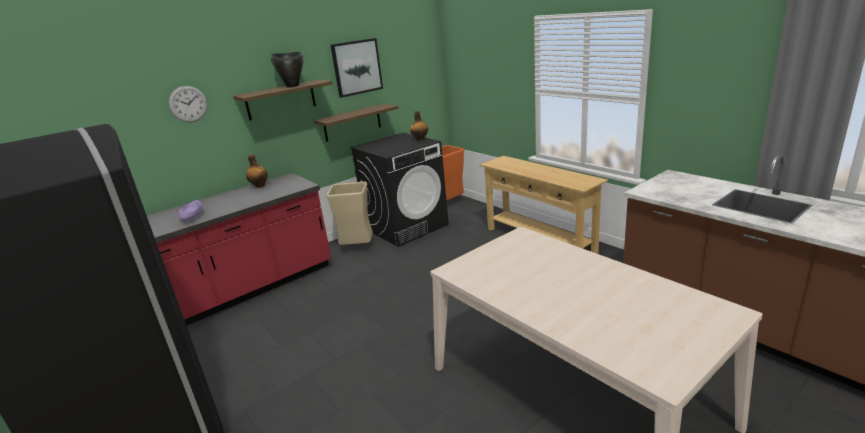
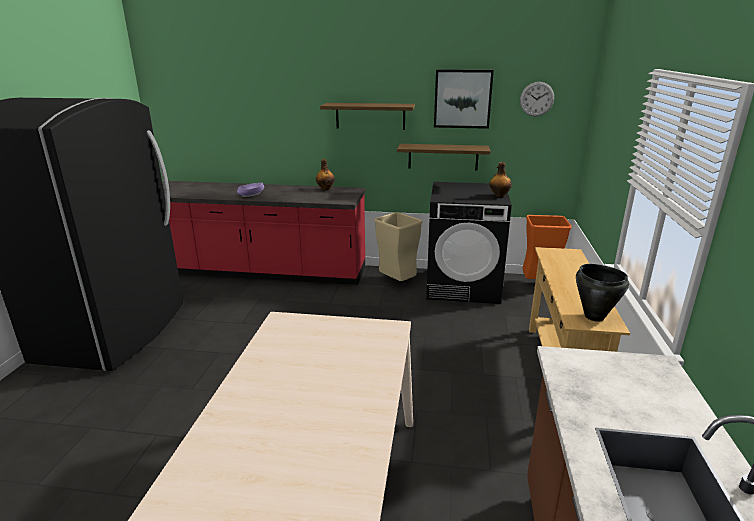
camera: 45 degrees right, 0 degrees up
(188, 104) = (288, 102): wall clock -> wall clock (536, 99)
(292, 86) = (376, 104): black cooking pot -> black cooking pot (594, 316)

